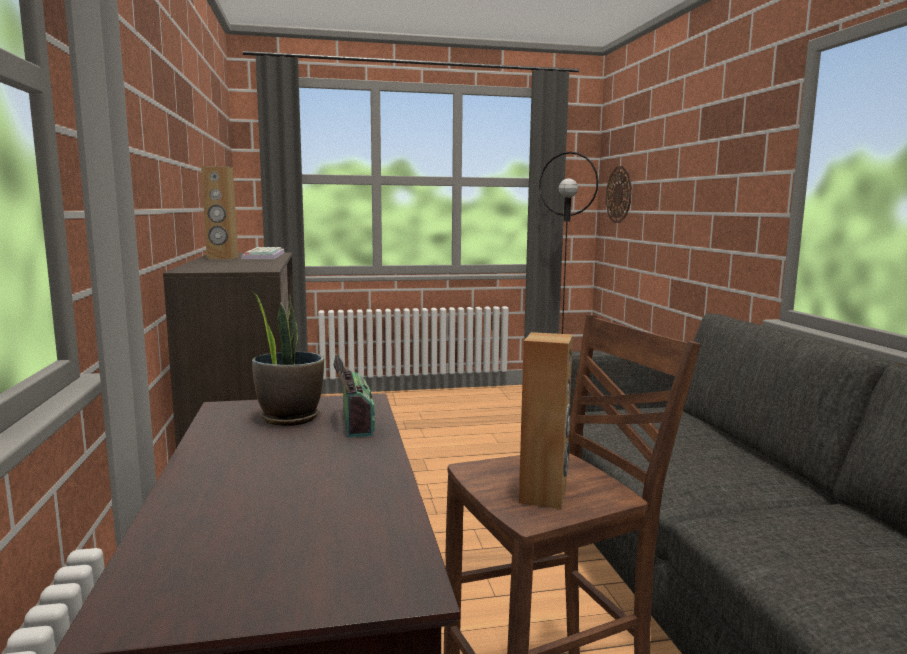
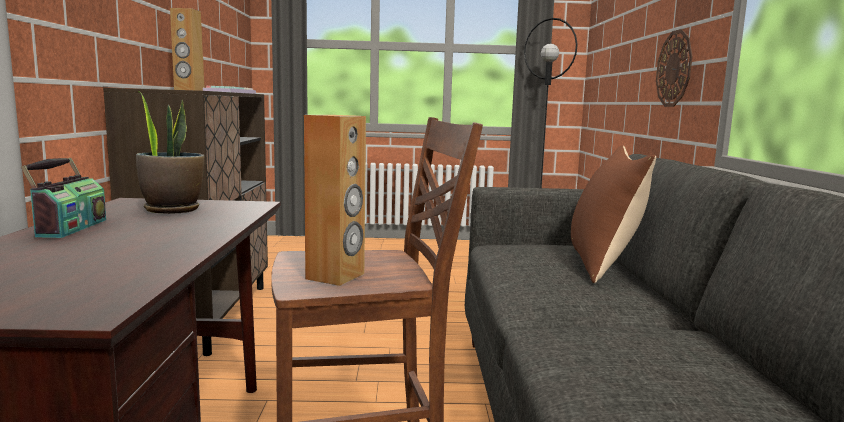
camera: 10 degrees right, 0 degrees up
(354, 423) = (222, 216): radio -> radio (70, 227)
(619, 194) = (600, 60): wall clock -> wall clock (674, 69)
(705, 431) = (603, 264): none -> brown pillow

